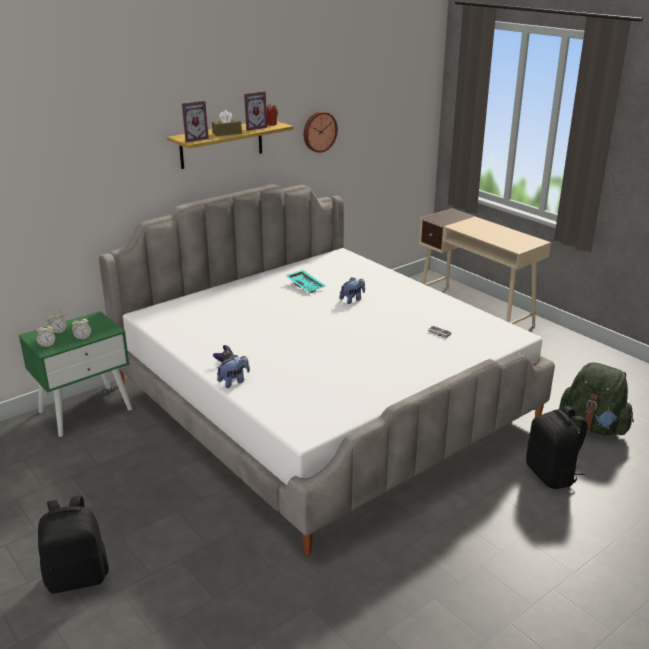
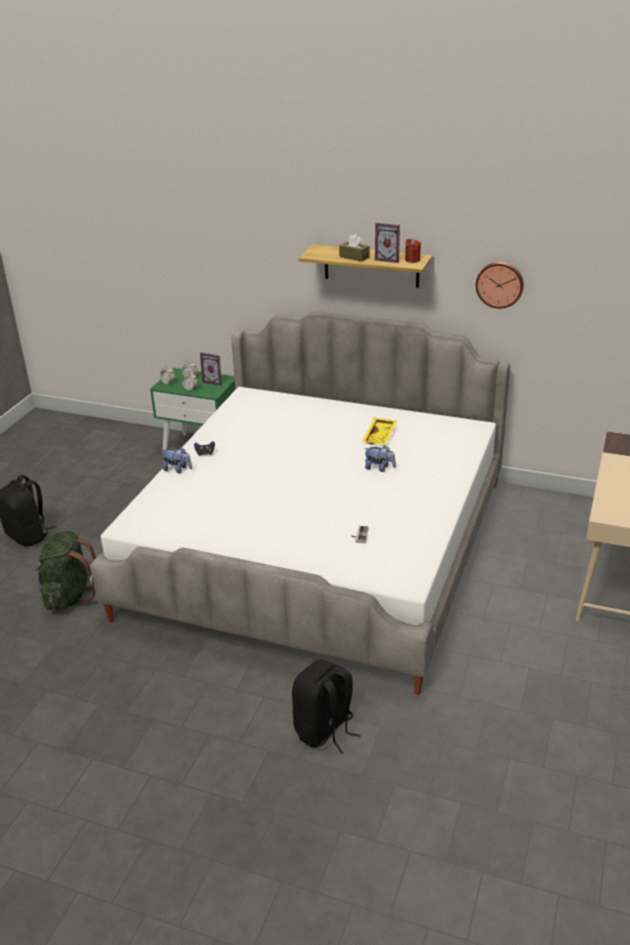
camera: 60 degrees right, 5 degrees up
(194, 139) = (318, 254): picture frame -> picture frame (214, 381)
(306, 286) = (380, 436): turquoise tray -> yellow tray
(593, 426) = (448, 740): green backpack -> green backpack (70, 595)

